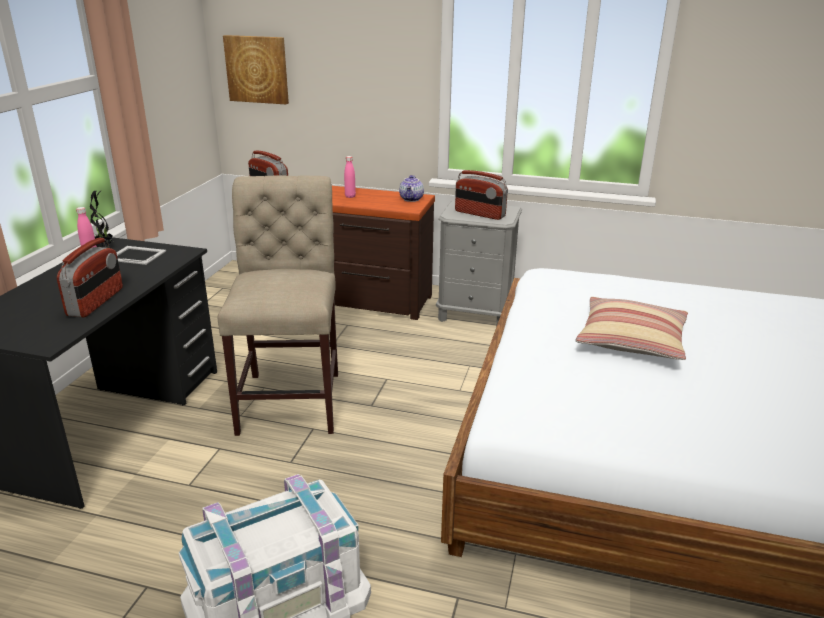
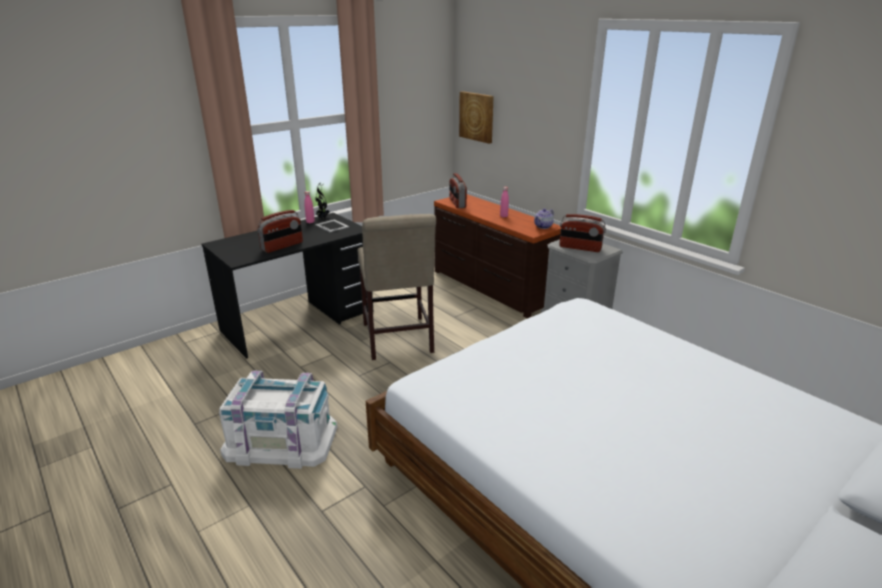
camera: 35 degrees right, 0 degrees up
(292, 397) = (397, 340): beige chair -> beige chair turned 135 degrees clockwise
(479, 214) = (580, 248): radio -> radio turned 45 degrees counterclockwise
(631, 340) = (572, 366): pillow -> none

